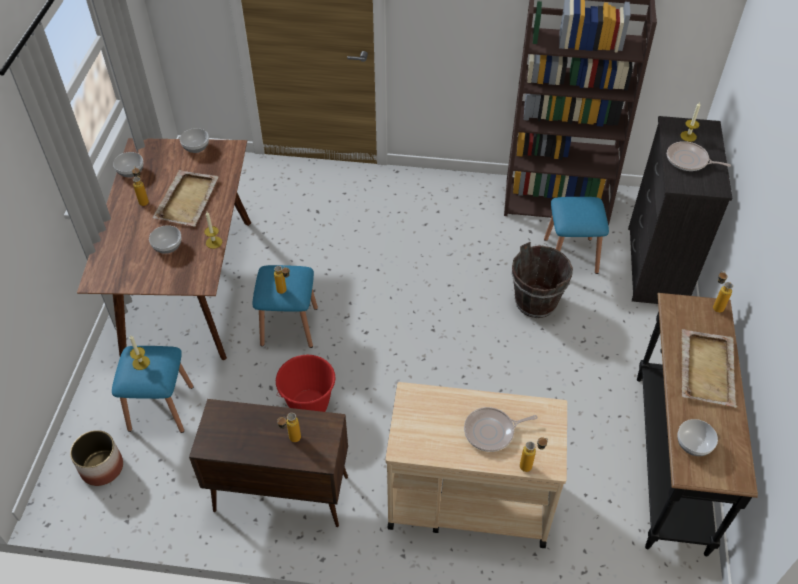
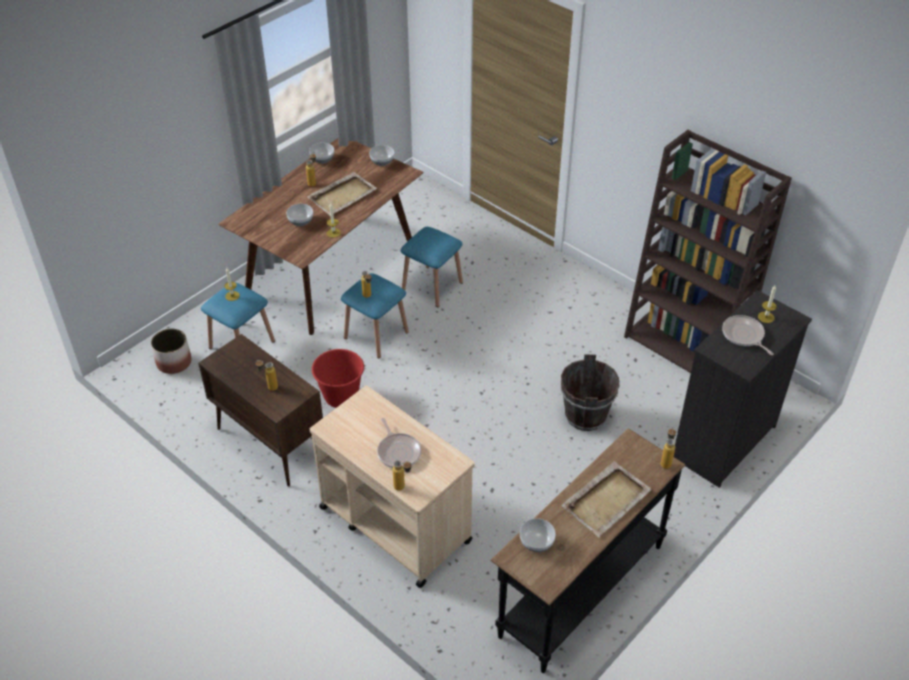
camera: 35 degrees right, 5 degrees down
(492, 432) = (398, 451): frying pan -> frying pan turned 135 degrees counterclockwise
(570, 255) = (652, 395): blue stool -> blue stool (432, 286)

